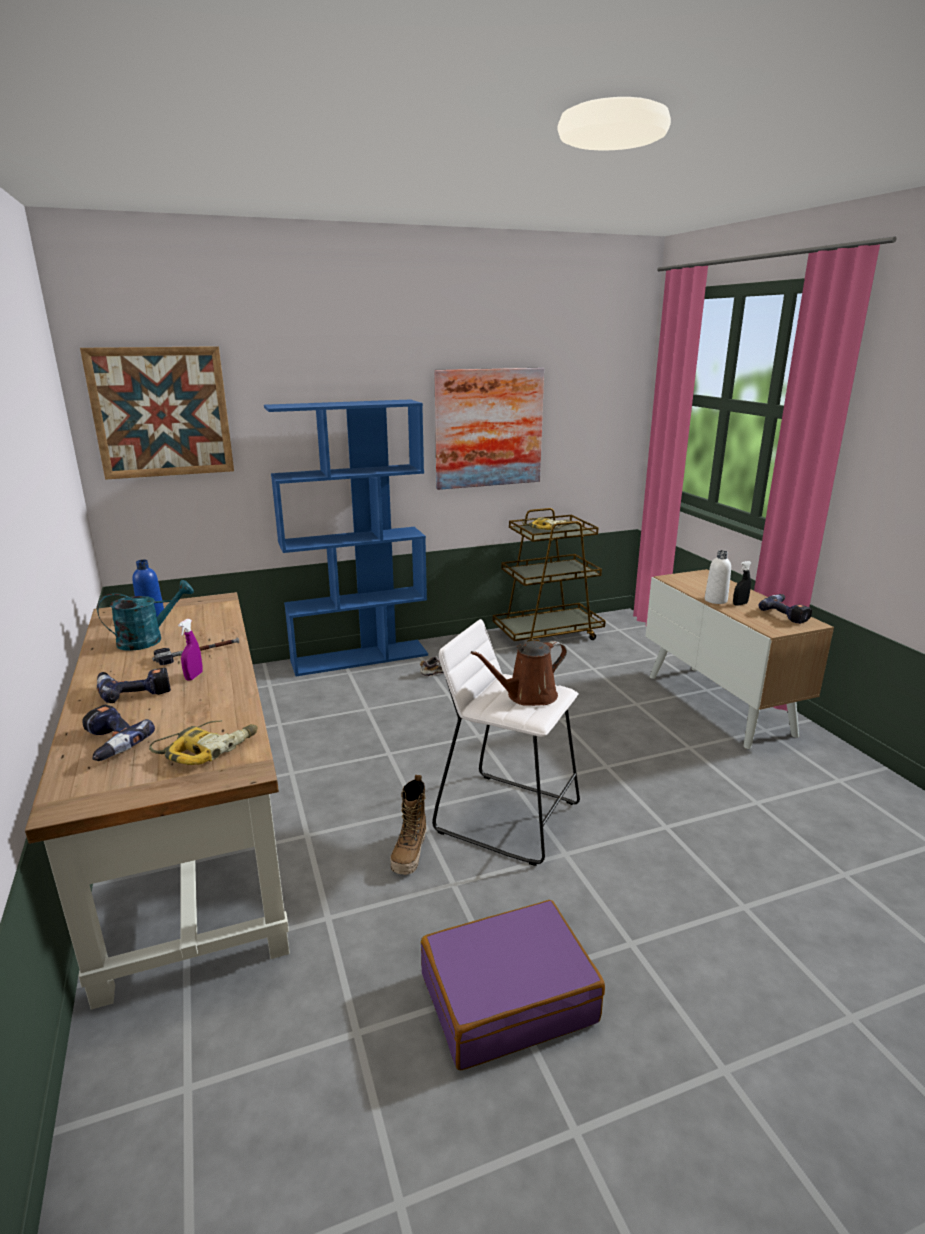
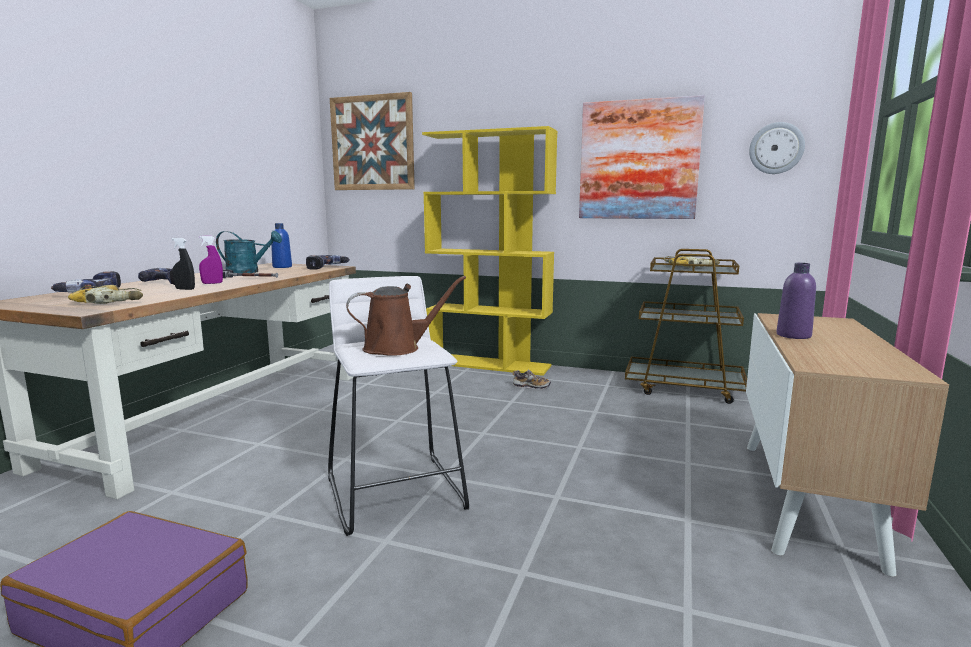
camera: 40 degrees right, 10 degrees down
(360, 657) = (489, 364): blue bookcase -> yellow bookcase
(410, 853) = (286, 482): boot -> none
(527, 696) = (397, 348): brown watering can -> brown watering can turned 150 degrees clockwise
(596, 415) = (776, 148): none -> wall clock
(715, 600) = (793, 335): white bottle -> purple bottle
(740, 604) = (824, 343): black spray bottle -> black spray bottle (185, 289)
(787, 614) = (883, 361): power drill -> power drill (327, 268)

